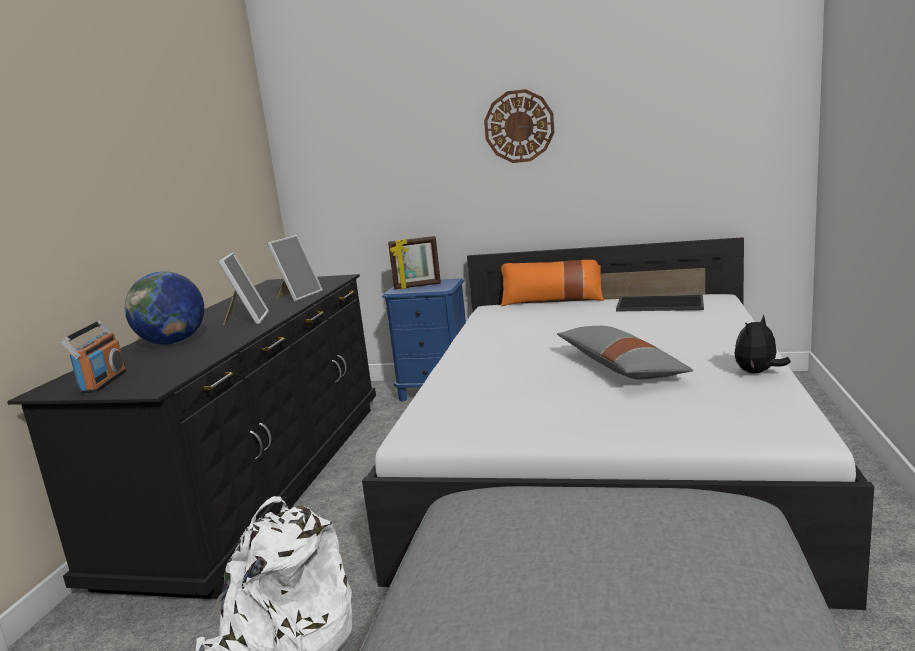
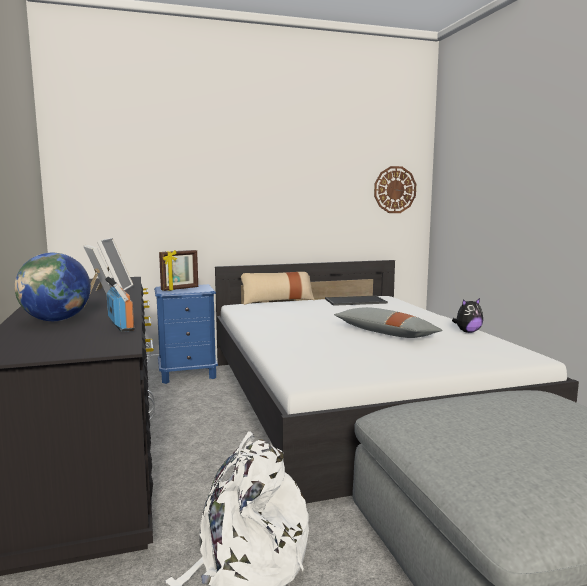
camera: 30 degrees left, 5 degrees down
(103, 382) = (47, 348): radio -> radio (121, 325)
(519, 126) = (257, 174): wall clock -> wall clock (394, 189)
(552, 300) = (277, 300): orange pillow -> beige pillow
(757, 373) = (467, 332): plush toy -> plush toy turned 135 degrees counterclockwise

